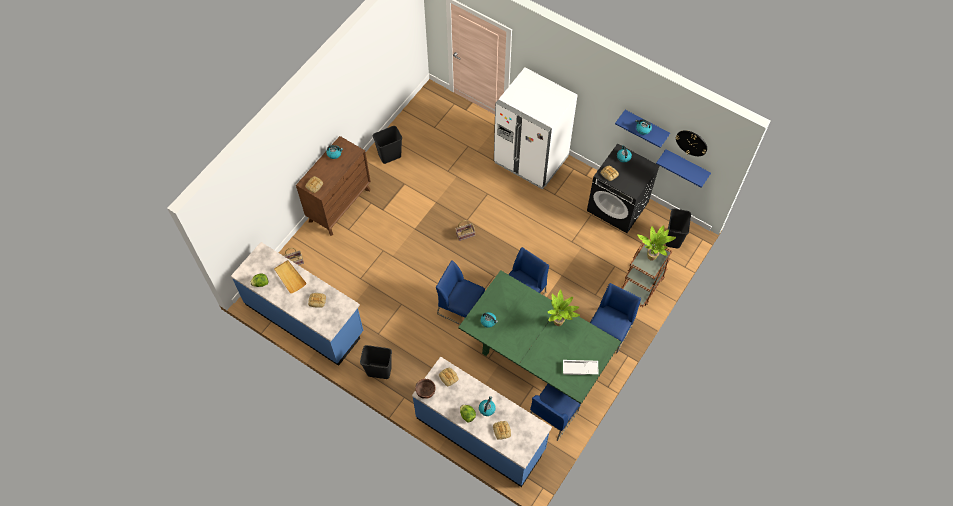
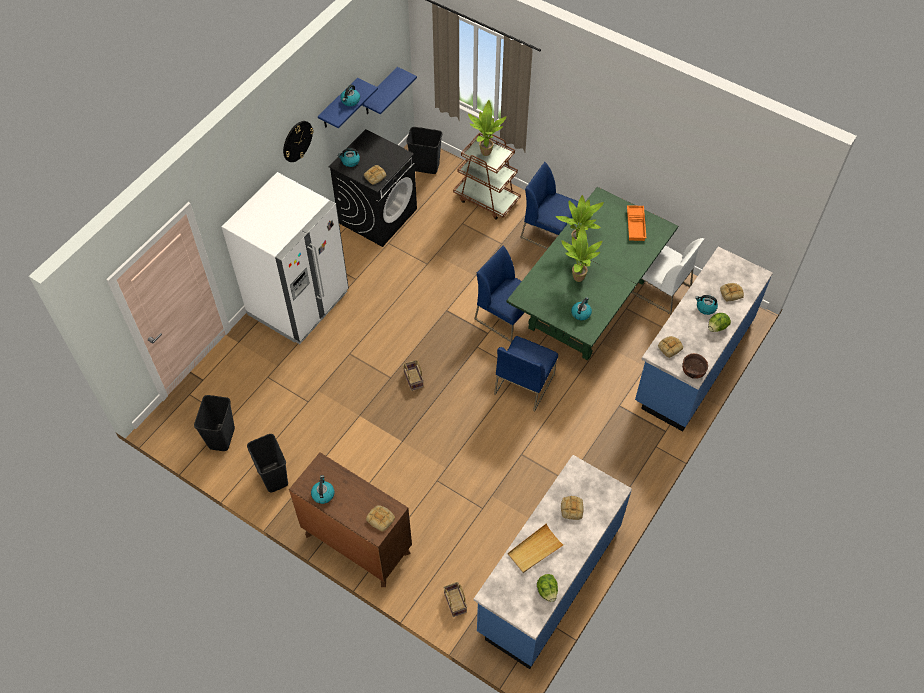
camera: 90 degrees left, 5 degrees down
(379, 370) = (621, 477): black trash can -> black trash can (221, 437)
(523, 320) = (576, 277): none -> potted plant
(553, 415) = (660, 289): blue chair -> white chair
(579, 369) = (636, 225): white tray -> orange tray
(691, 142) = (374, 58): wall clock -> wall clock (297, 141)

